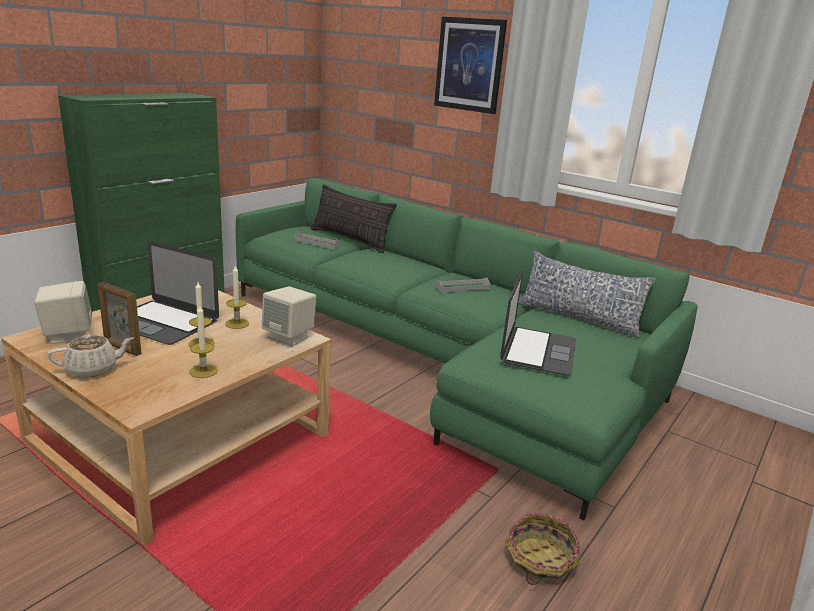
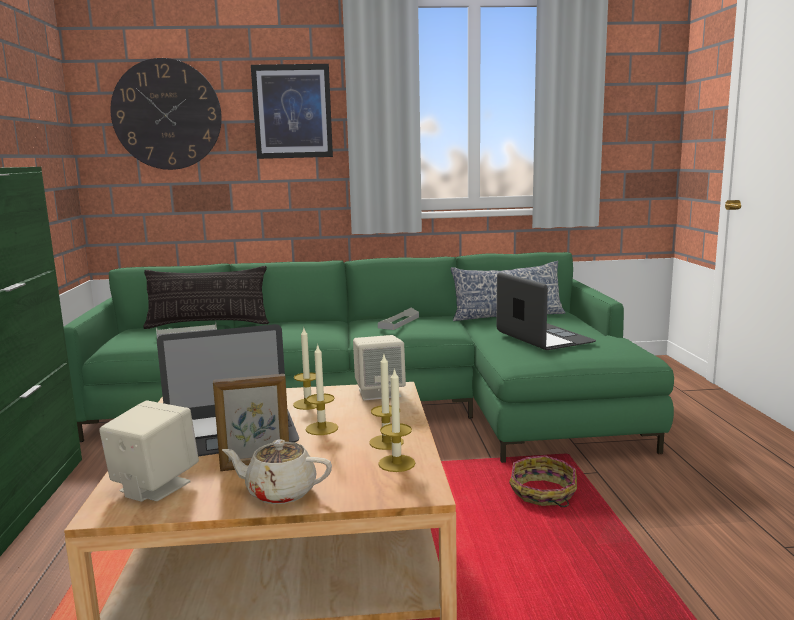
camera: 40 degrees left, 10 degrees down
(93, 369) = (280, 492): beige teapot -> beige teapot turned 105 degrees counterclockwise
(172, 387) = (396, 463): none -> candle
(379, 56) = (167, 114): none -> wall clock
(539, 559) = (687, 487): basket -> basket (542, 494)

